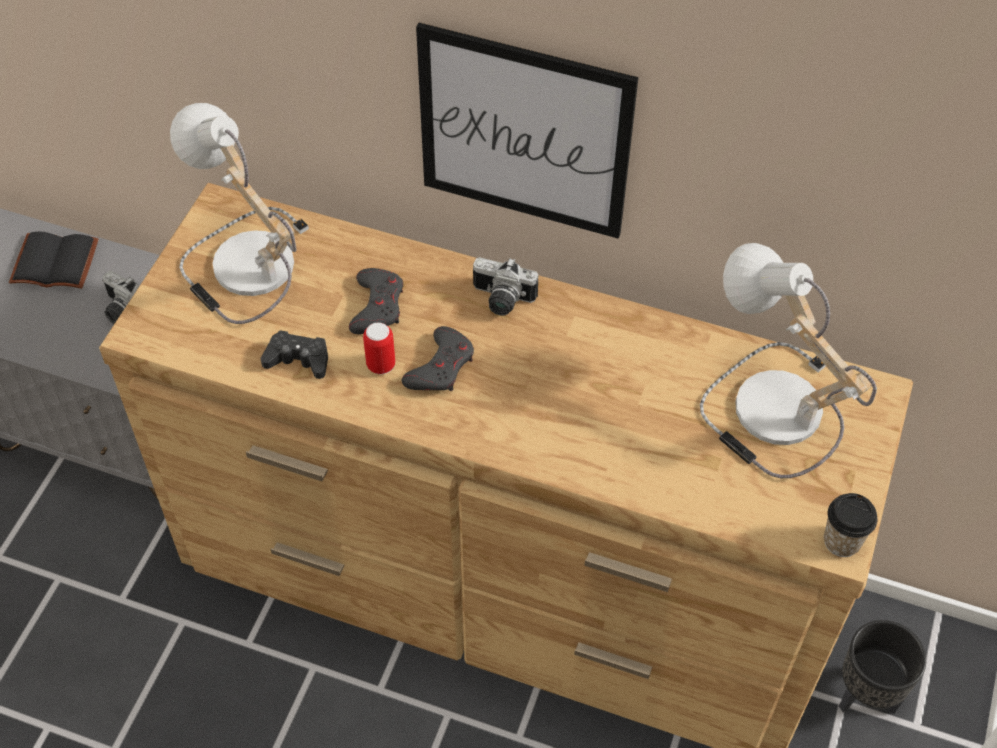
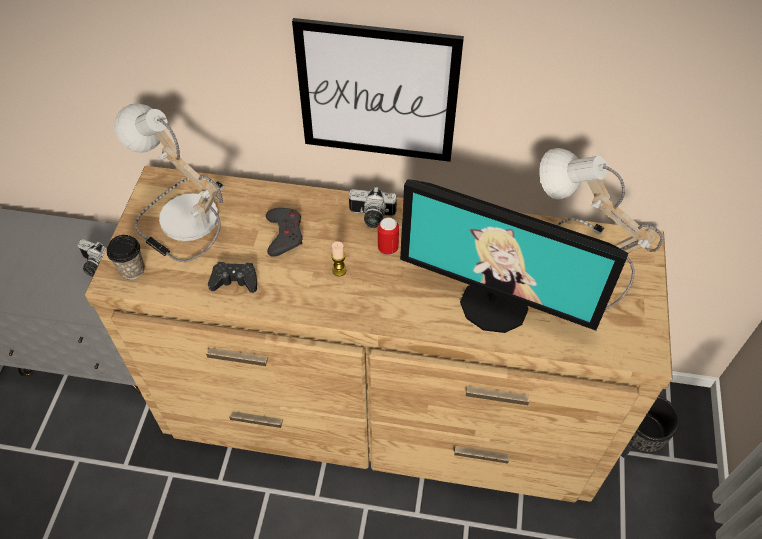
camera: 10 degrees left, 0 degrees up
(57, 261) = (42, 238): black book -> none
(381, 365) = (296, 276): can -> can (388, 248)
(441, 367) = (339, 270): grey game controller -> candle
(643, 446) = (494, 304): none -> monitor
(842, 541) = (648, 350): cup -> cup (132, 270)

